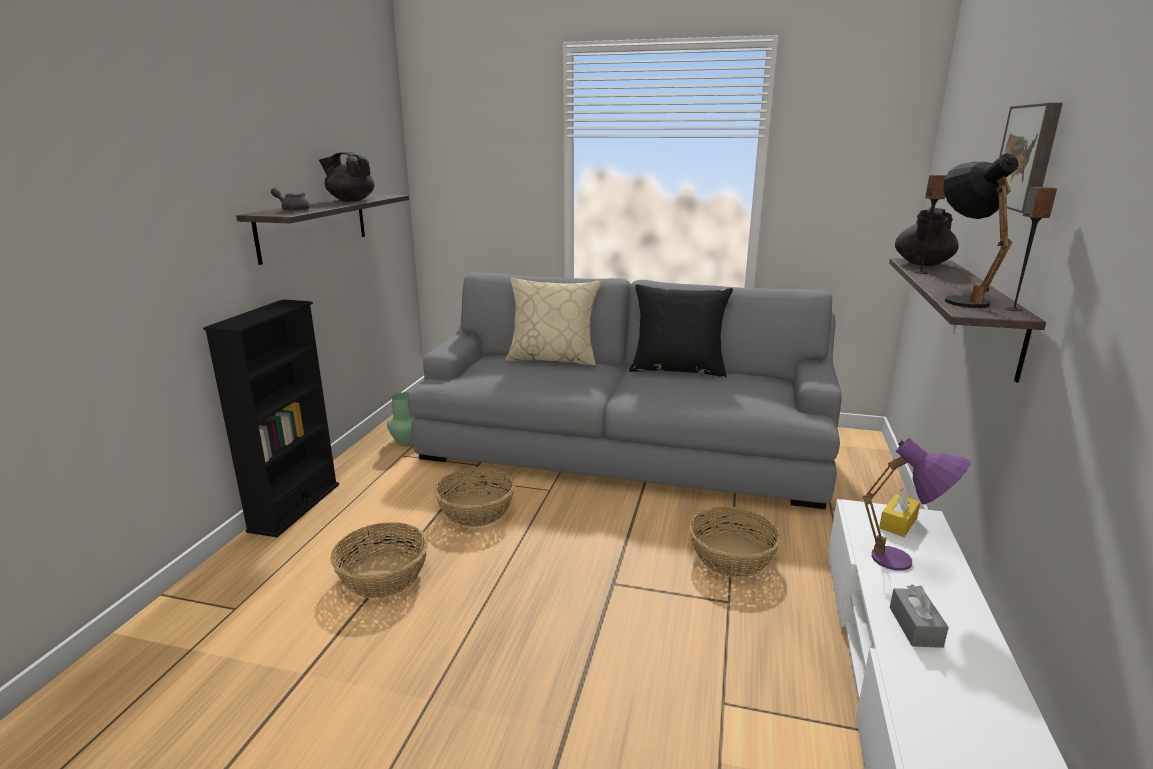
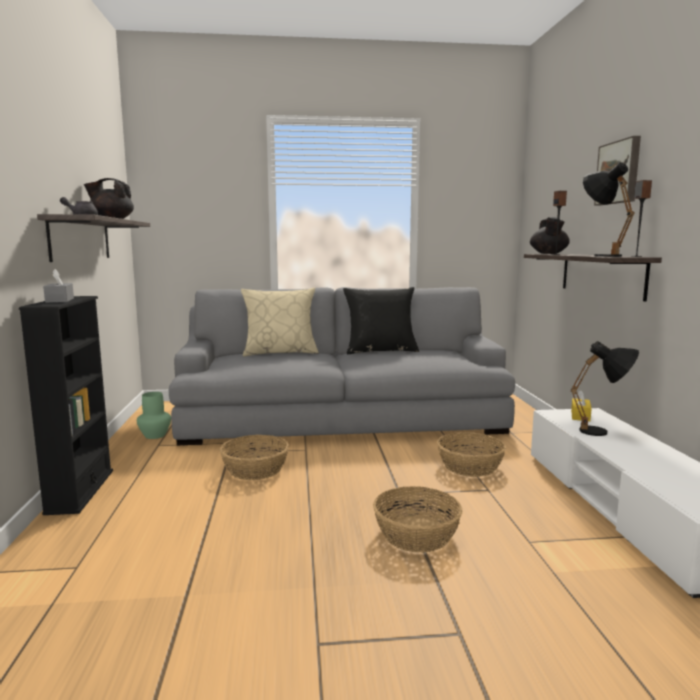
camera: 20 degrees left, 10 degrees down
(382, 576) = (206, 521): basket -> basket (416, 535)
(906, 565) = (604, 433): purple table lamp -> black table lamp
(915, 627) = (636, 457): grey tissue box -> grey tissue box (60, 300)

